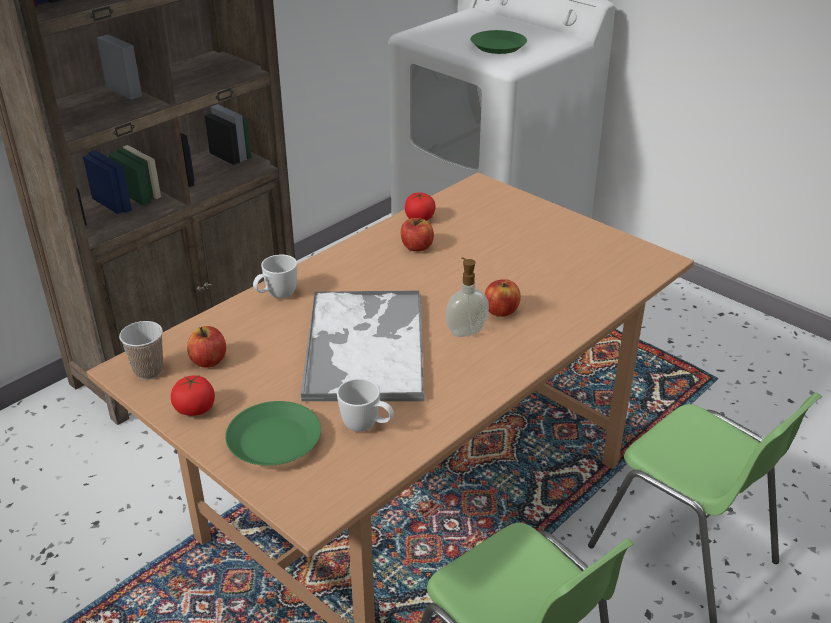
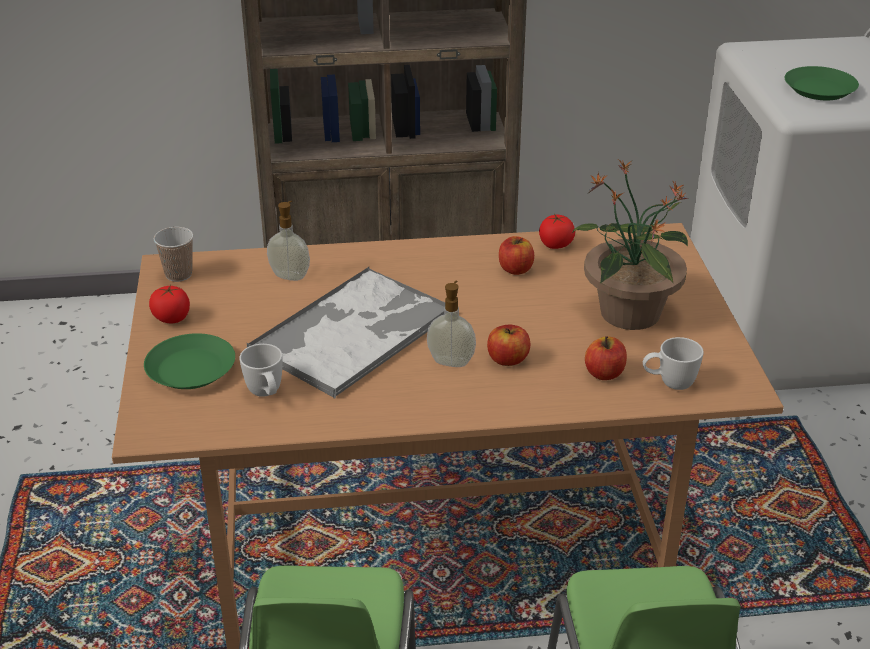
camera: 40 degrees right, 0 degrees up
(209, 360) = (227, 287): apple -> apple (604, 373)
(251, 327) = (290, 275): none -> soap dispenser
(276, 296) = (341, 259): white mug -> white mug (669, 383)
(531, 244) = (628, 314): none -> potted plant

